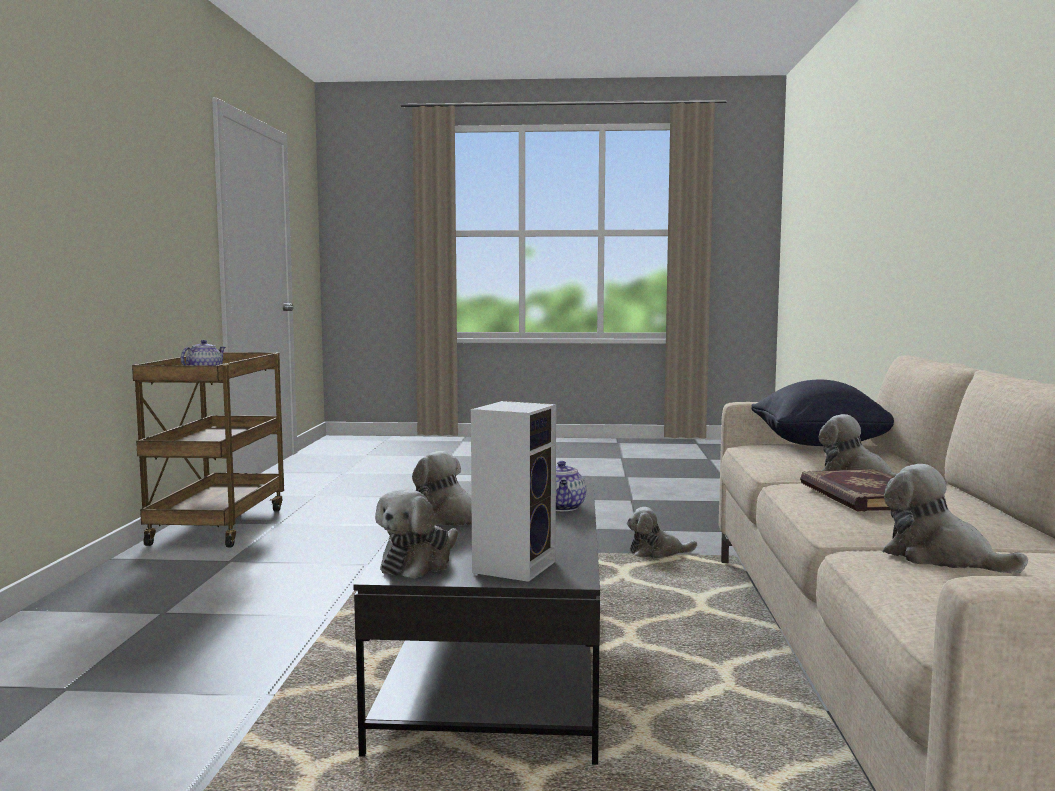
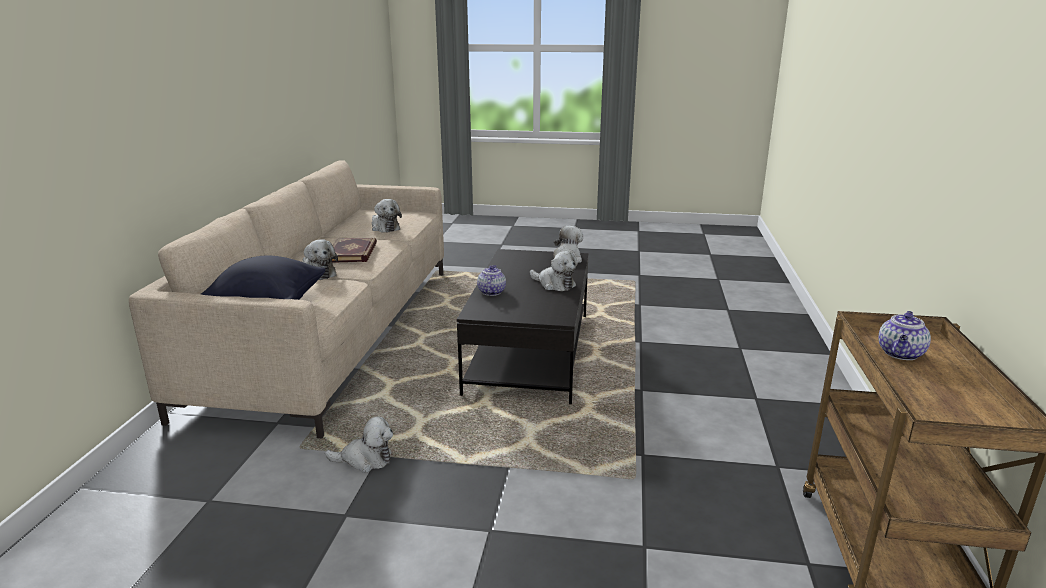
camera: 175 degrees left, 15 degrees up
(514, 566) = (526, 258): speaker -> none

